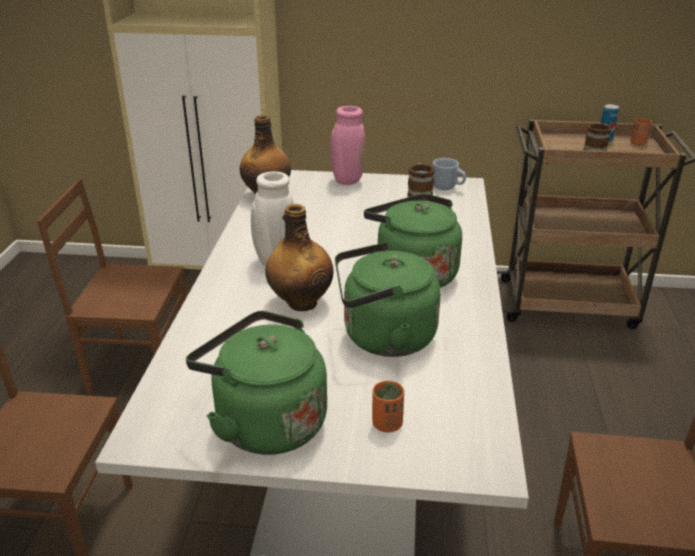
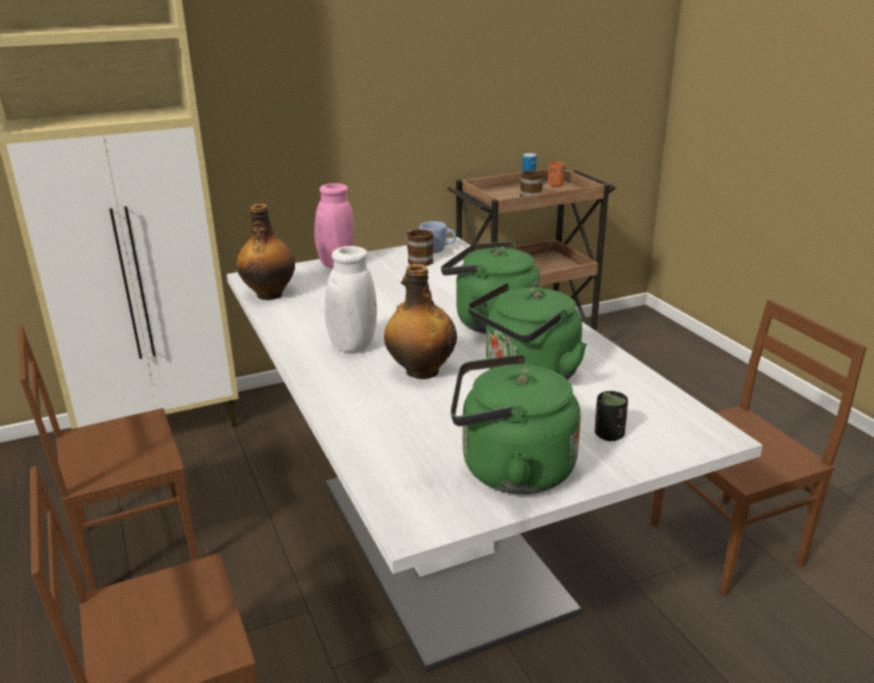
camera: 30 degrees left, 5 degrees down
(387, 424) = (609, 435): orange cup -> black cup

